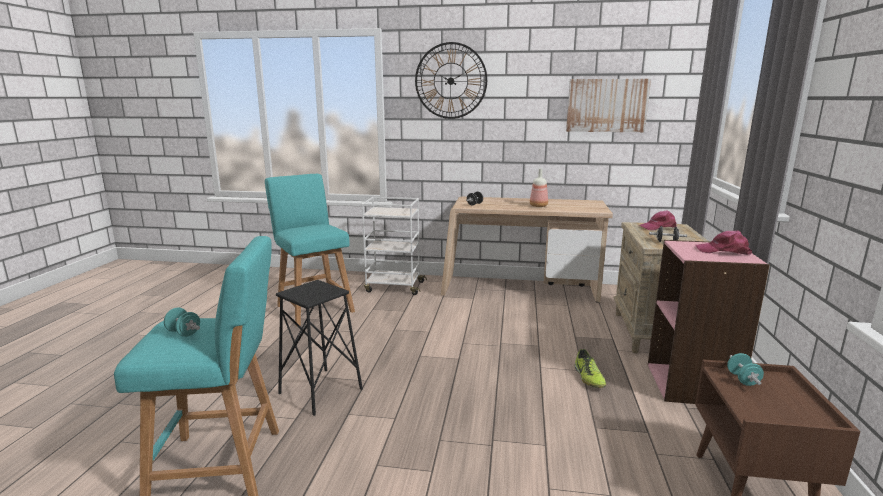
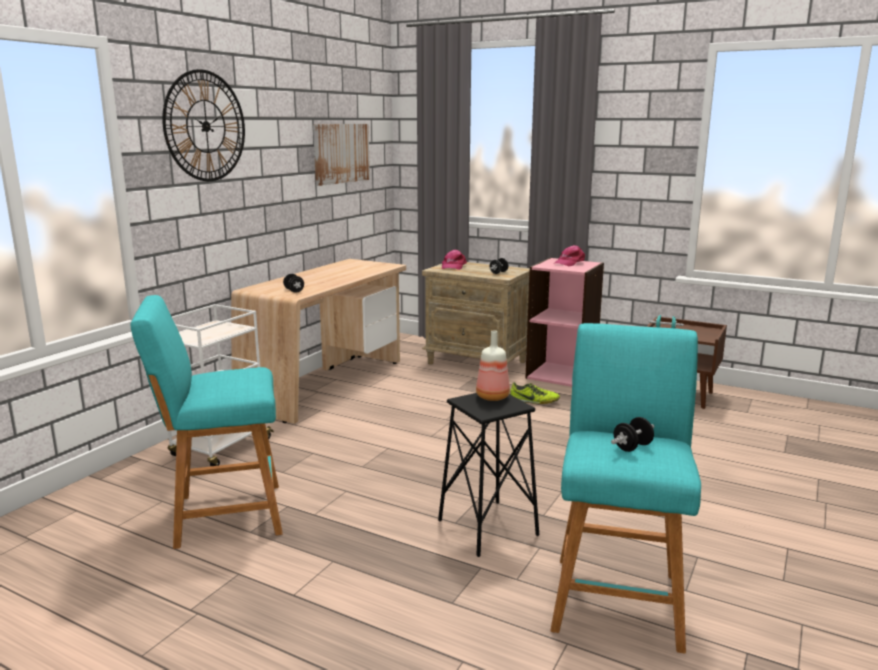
camera: 70 degrees left, 0 degrees up
(183, 333) = (632, 447): turquoise dumbbell -> black dumbbell
(539, 206) = (342, 275): bottle -> bottle (492, 396)

